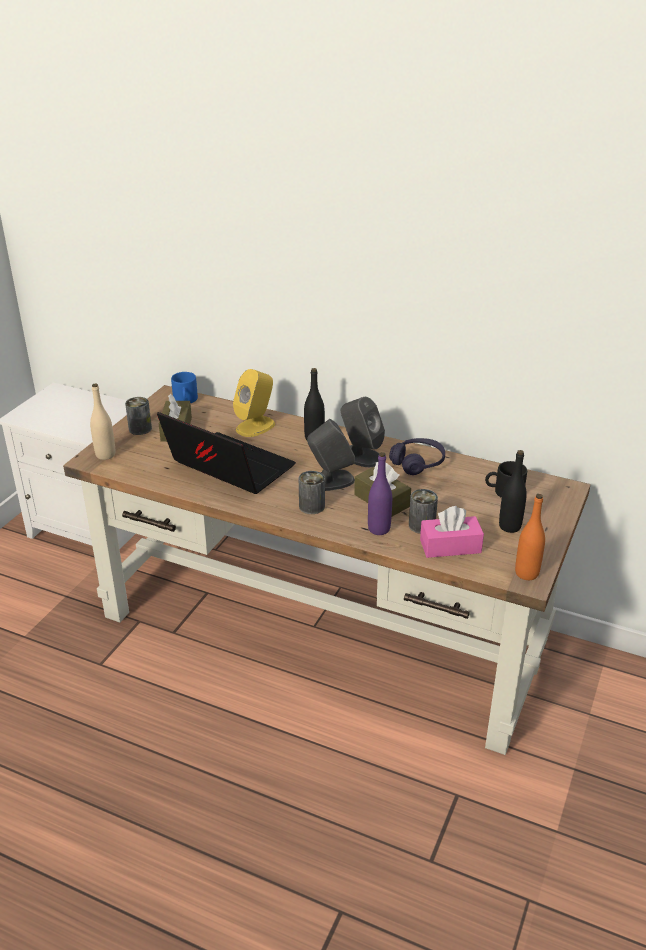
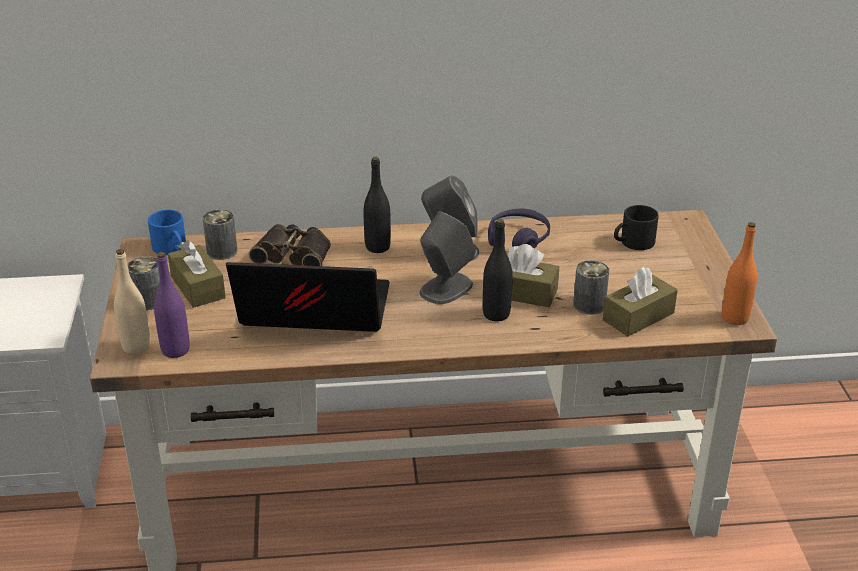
camera: 30 degrees left, 0 degrees up
(256, 426) = (294, 254): yellow speaker -> binoculars
(311, 506) = (454, 324): can -> can (222, 251)
(379, 529) = (550, 324): purple bottle -> purple bottle (175, 350)
(450, 546) = (638, 316): pink tissue box -> brown tissue box
(509, 526) = (673, 277): black bottle -> black bottle (496, 314)

